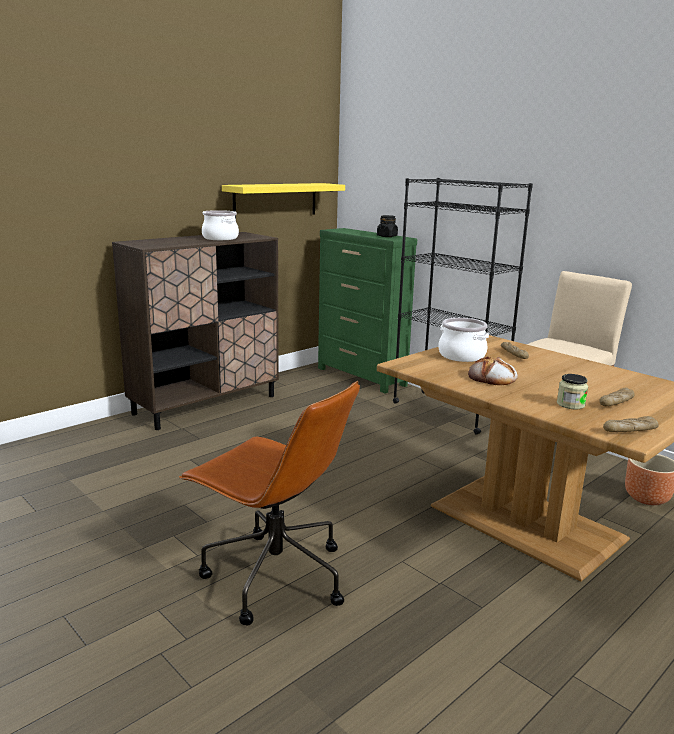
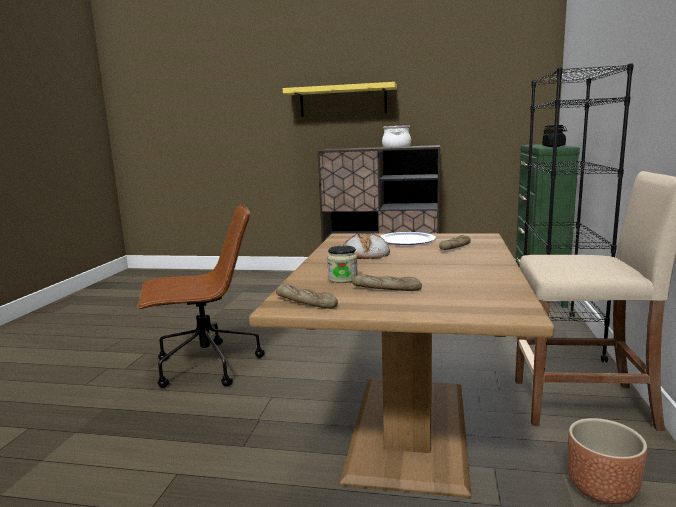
camera: 55 degrees right, 5 degrees down
(273, 576) = (205, 366): brown office chair -> brown office chair turned 105 degrees counterclockwise
(275, 200) = (478, 118): yellow shelf -> yellow shelf (343, 101)
(461, 356) = (406, 240): cooking pot -> plate

